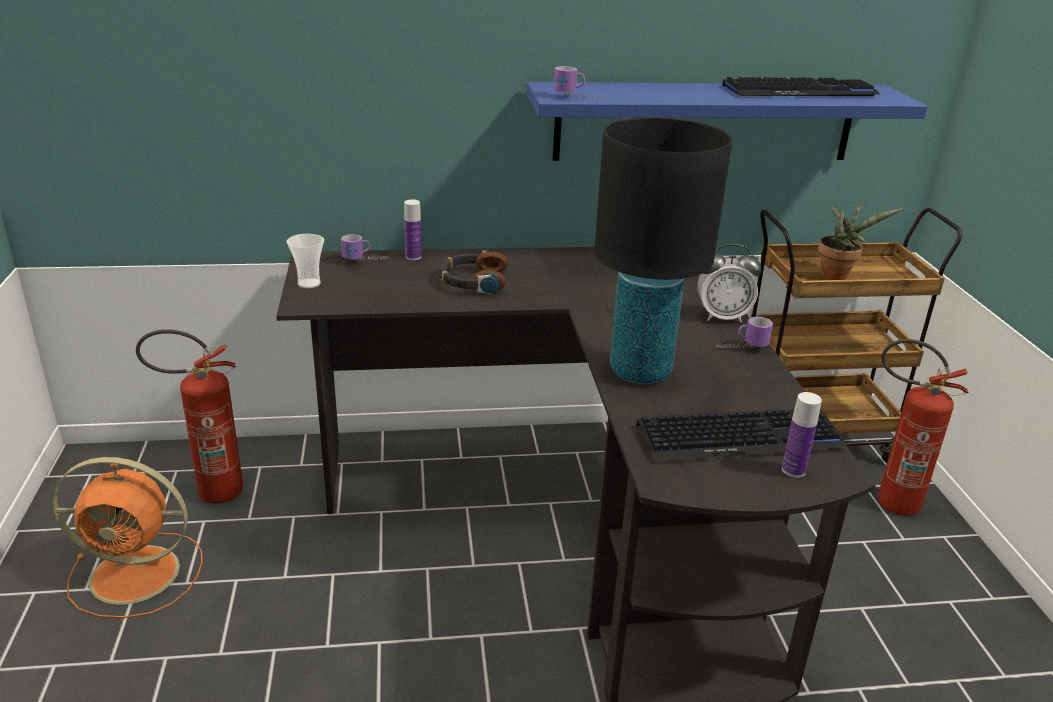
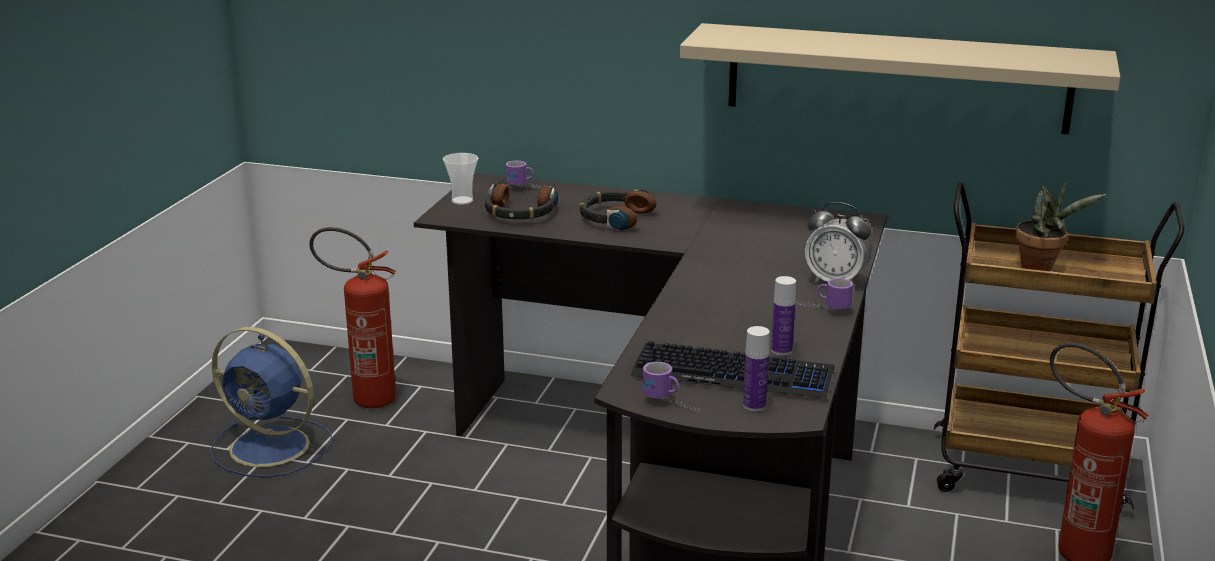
camera: 25 degrees right, 5 degrees down
(139, 574) = (273, 447): orange fan -> blue fan
(378, 289) = (519, 213): none -> headphones
(413, 257) = (577, 190): bottle -> bottle (781, 350)
(577, 98) = (725, 42): mug -> mug (671, 405)
(640, 371) = (696, 312): black table lamp -> none
(705, 122) = (897, 78): blue shelf -> beige shelf
(799, 91) = (988, 51): keyboard -> none

